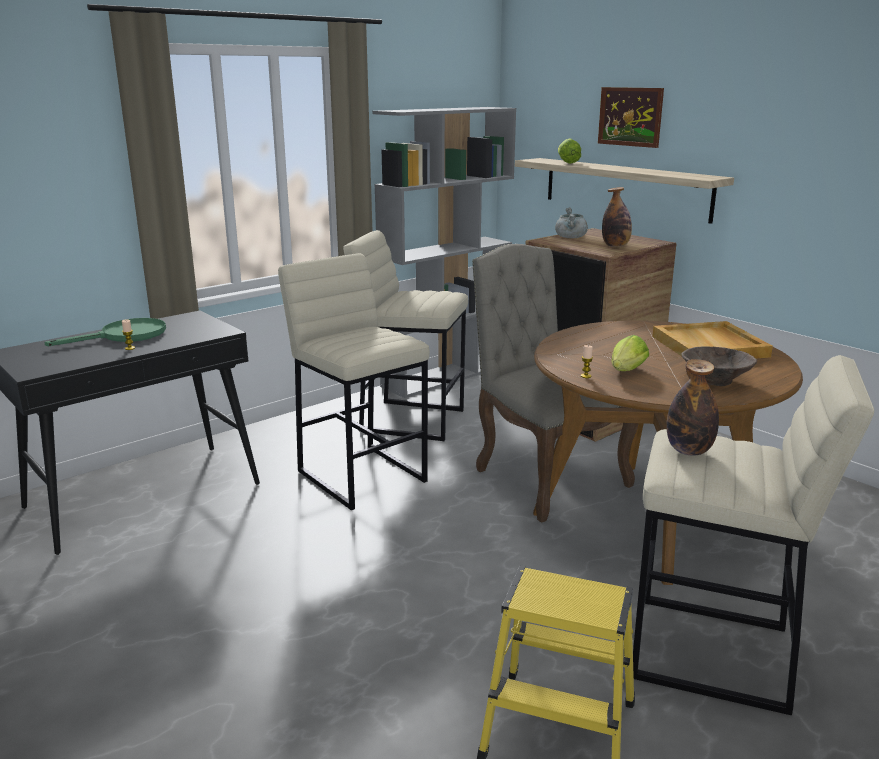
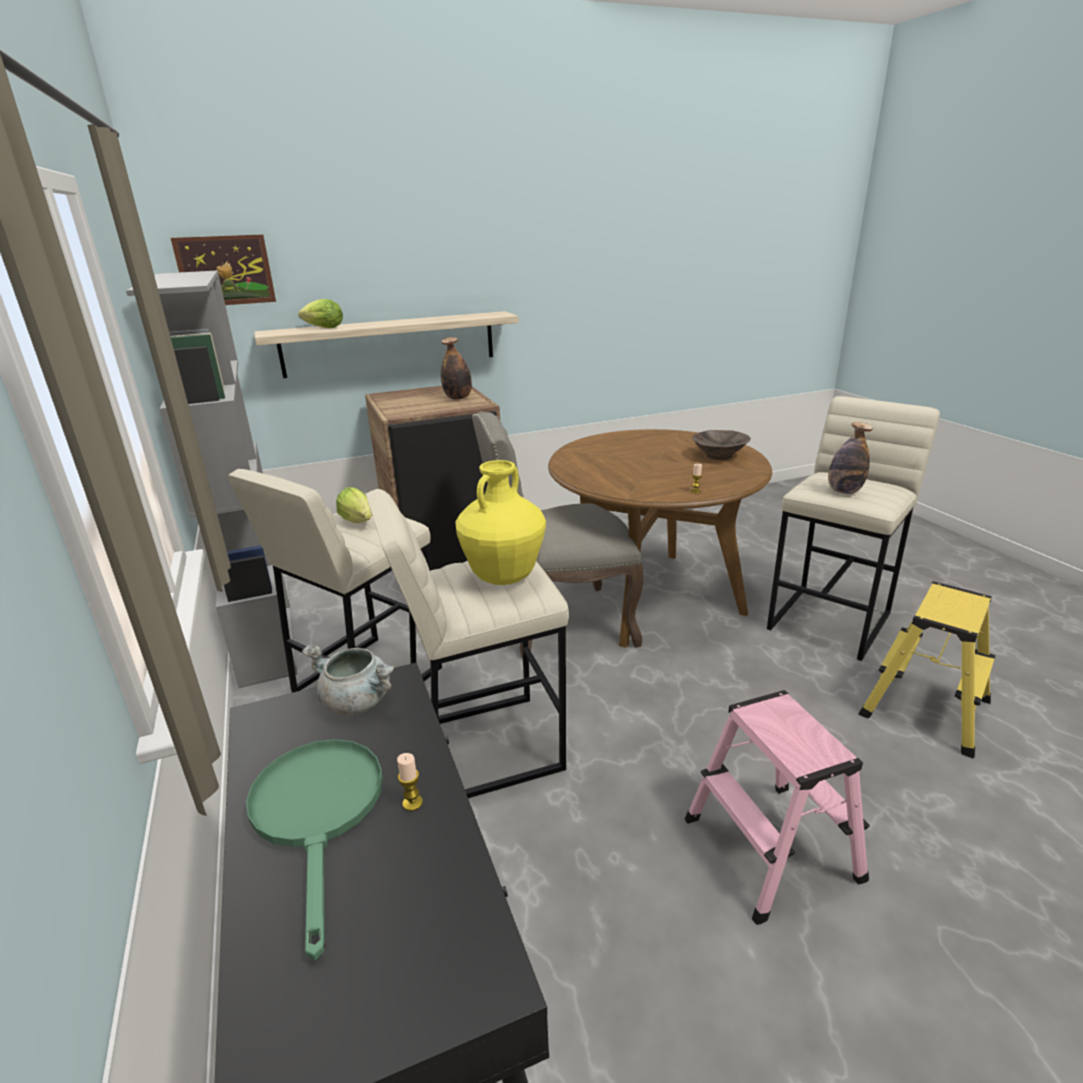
camera: 70 degrees left, 5 degrees up
(298, 611) = (771, 847): none -> pink step ladder
(365, 339) = (503, 578): none -> yellow vase
(570, 238) = (399, 405): grey cooking pot -> grey cooking pot (358, 702)
(625, 372) = (690, 477): lettuce -> lettuce (359, 522)
(630, 116) = (379, 266): picture -> picture (225, 270)
(710, 346) = (641, 443): beige tray -> none

